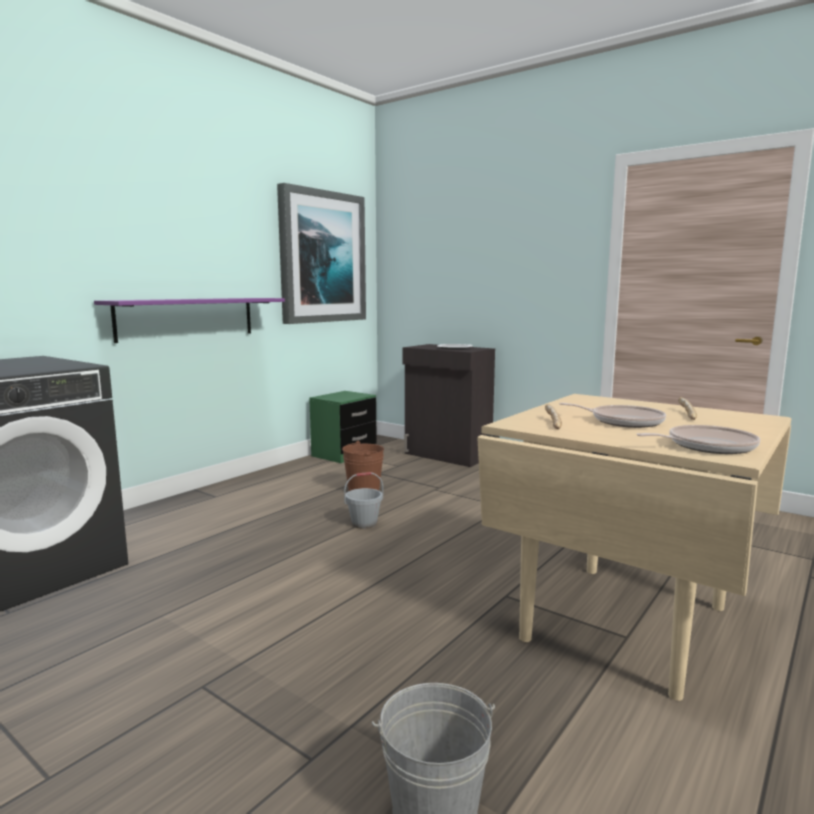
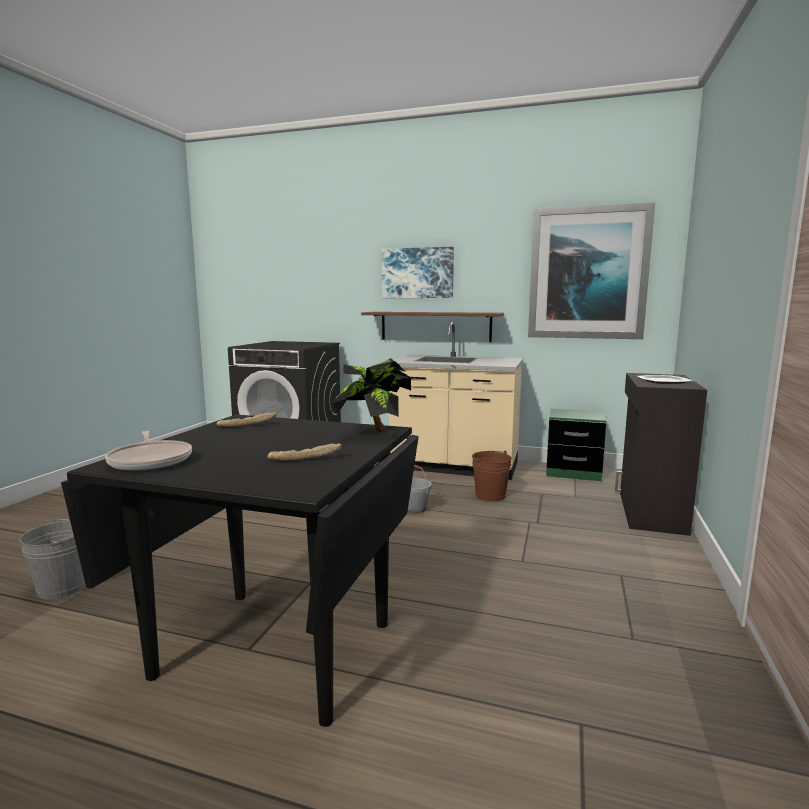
camera: 70 degrees right, 0 degrees up
(158, 244) = (417, 273): none -> picture
(187, 318) = (435, 326): purple shelf -> brown shelf
(263, 487) = (455, 467): none -> beige counter
(597, 399) = (376, 433): none -> potted plant
(623, 421) = (259, 440): frying pan -> none
(624, 622) = (277, 647): beige dining table -> black dining table

